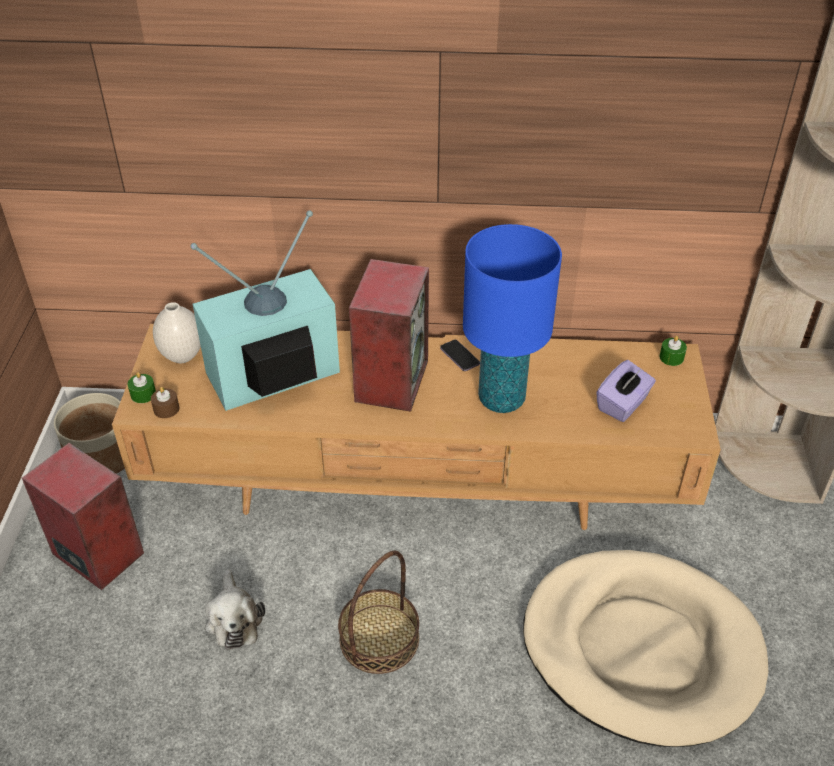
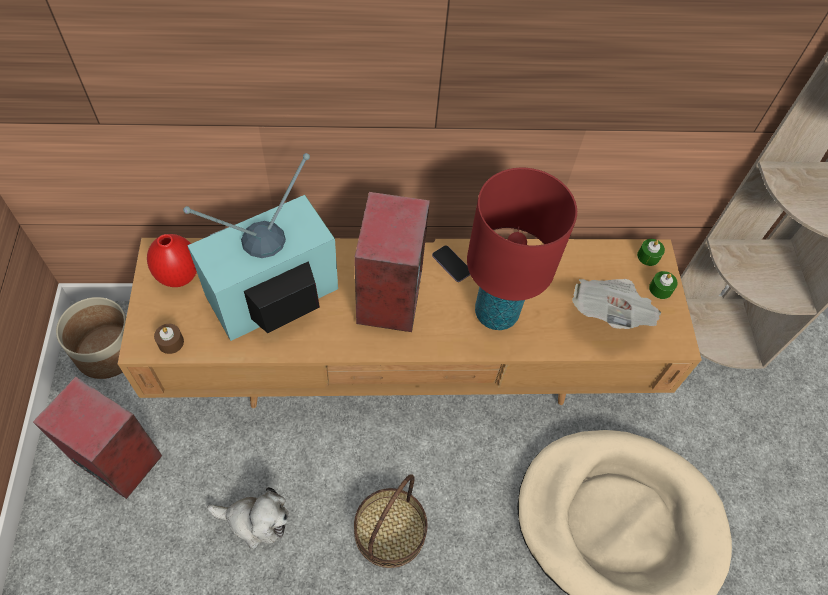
camera: 10 degrees left, 15 degrees up
(143, 394) = (145, 325): green candle -> green candle (660, 289)
(182, 356) = (178, 277): white vase -> red vase
(234, 619) = (255, 521): plush toy -> plush toy turned 60 degrees counterclockwise
(501, 399) = (496, 313): blue table lamp -> red table lamp
(623, 404) = (609, 313): purple tissue box -> newspaper

